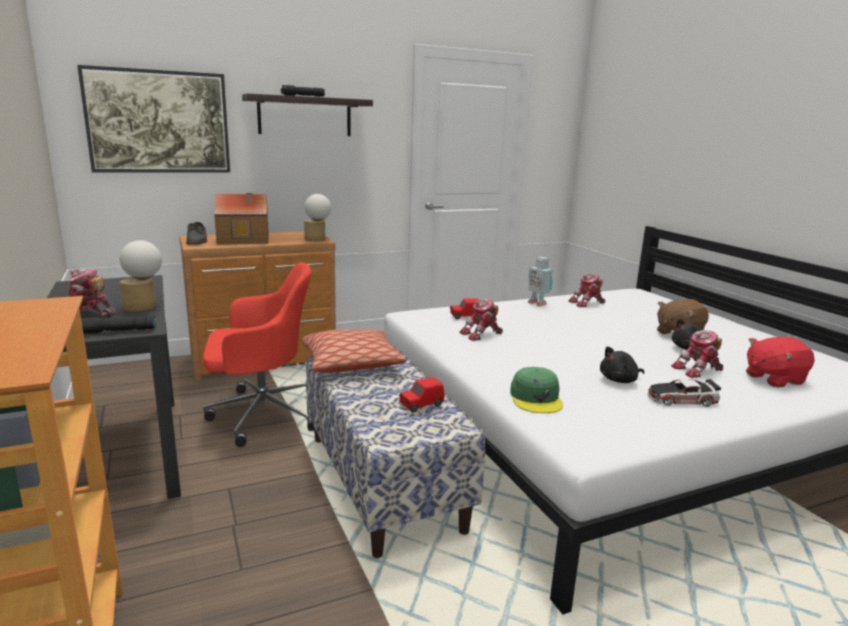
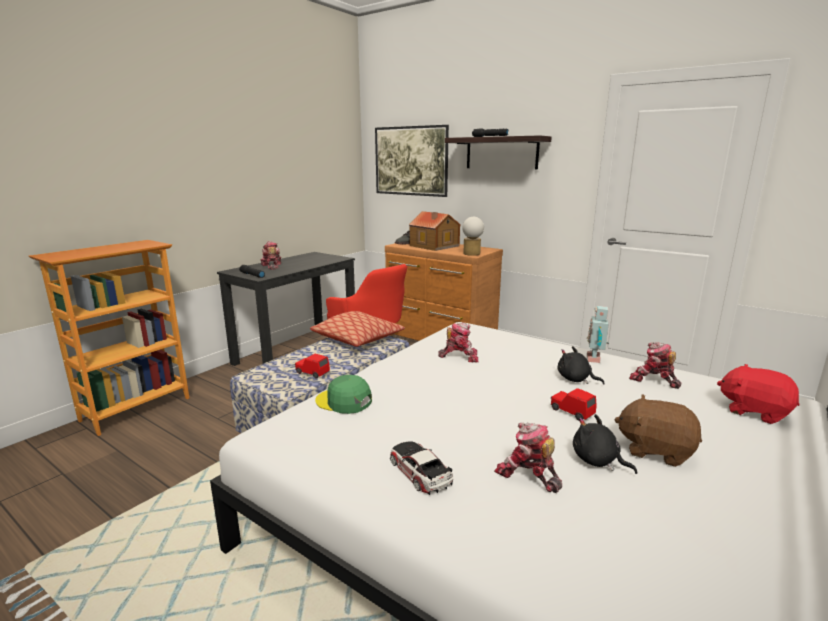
camera: 60 degrees right, 0 degrees up
(144, 306) = (295, 269): table lamp -> none
(465, 316) = (491, 342): red toy car -> red toy car (571, 412)
(482, 334) = (459, 356): toy robot -> toy robot turned 150 degrees clockwise
(536, 398) = (344, 401): green cap -> green cap turned 60 degrees clockwise
(620, 380) = (433, 431): black plush toy -> black plush toy (575, 379)
(773, 378) = (589, 543): red plush toy -> red plush toy (754, 411)

